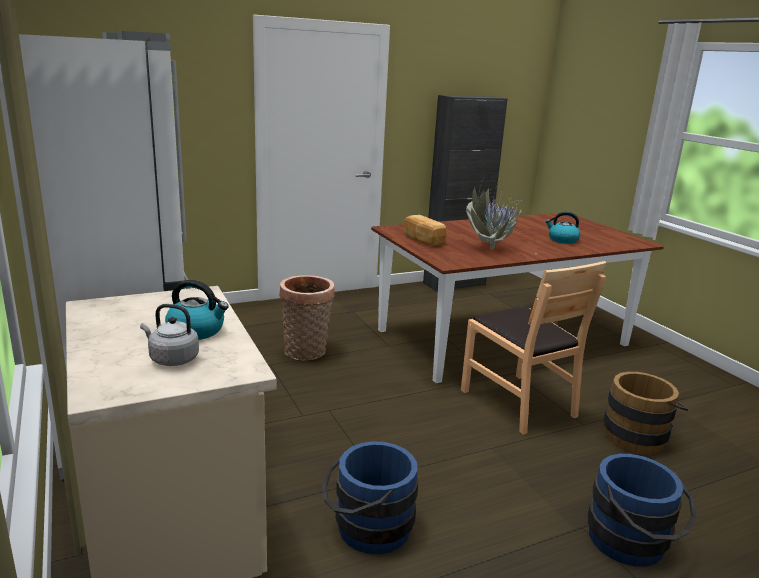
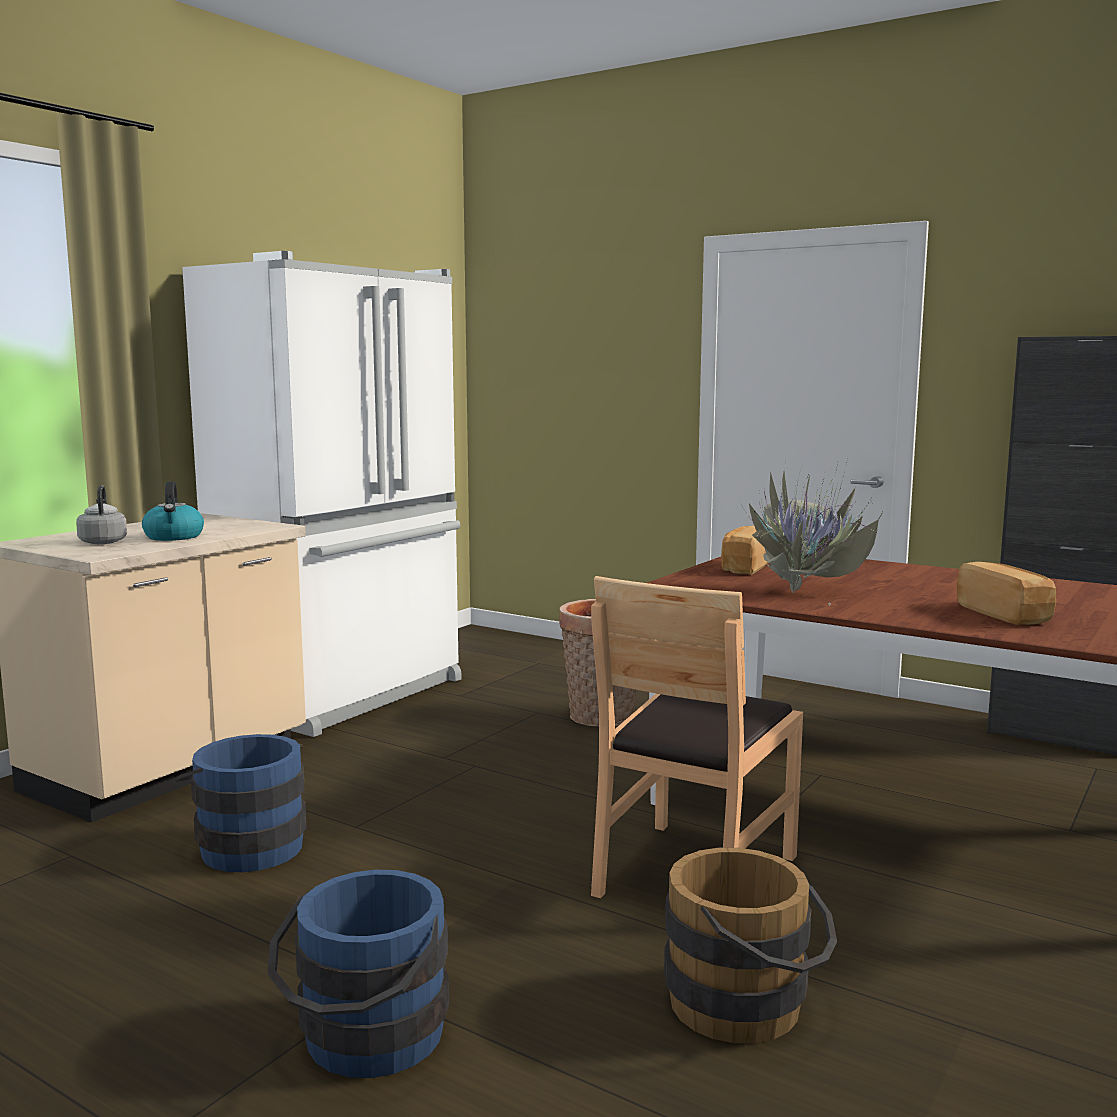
camera: 60 degrees right, 10 degrees down
(562, 240) = (1004, 614): kettle -> bread

